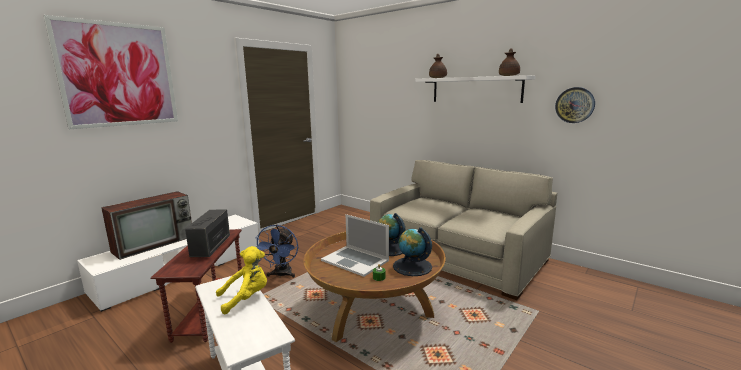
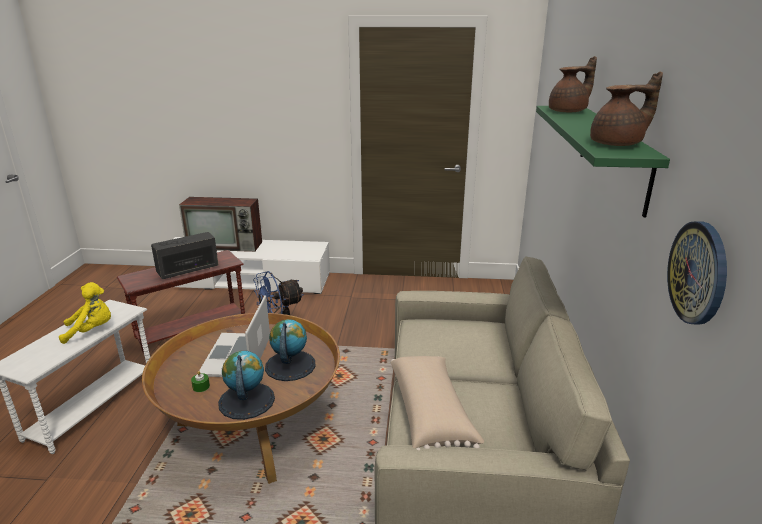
camera: 55 degrees right, 10 degrees up
(119, 75) = (212, 68): picture -> none
(246, 298) = (91, 330): yellow plush toy -> yellow plush toy turned 45 degrees counterclockwise
(475, 90) = (613, 154): white shelf -> green shelf
(480, 224) = (431, 413): none -> beige pillow

